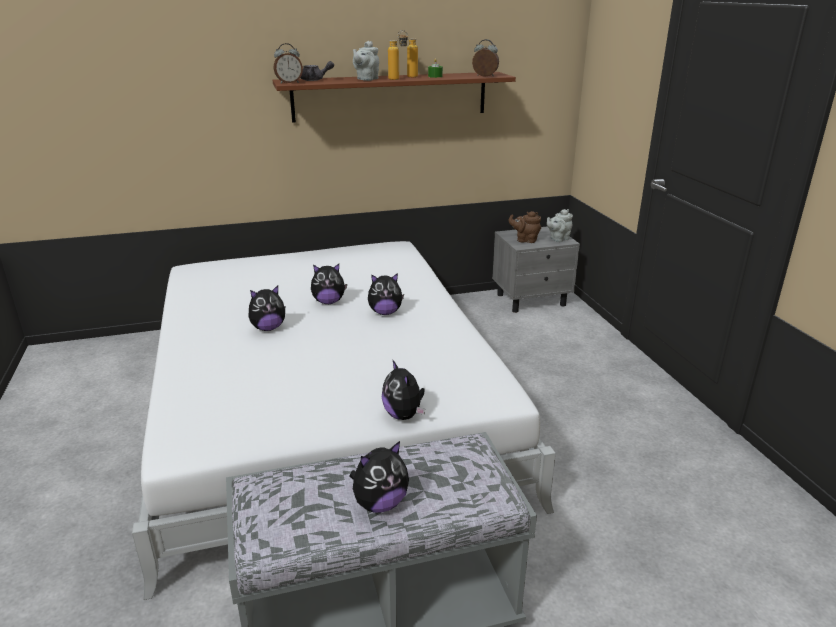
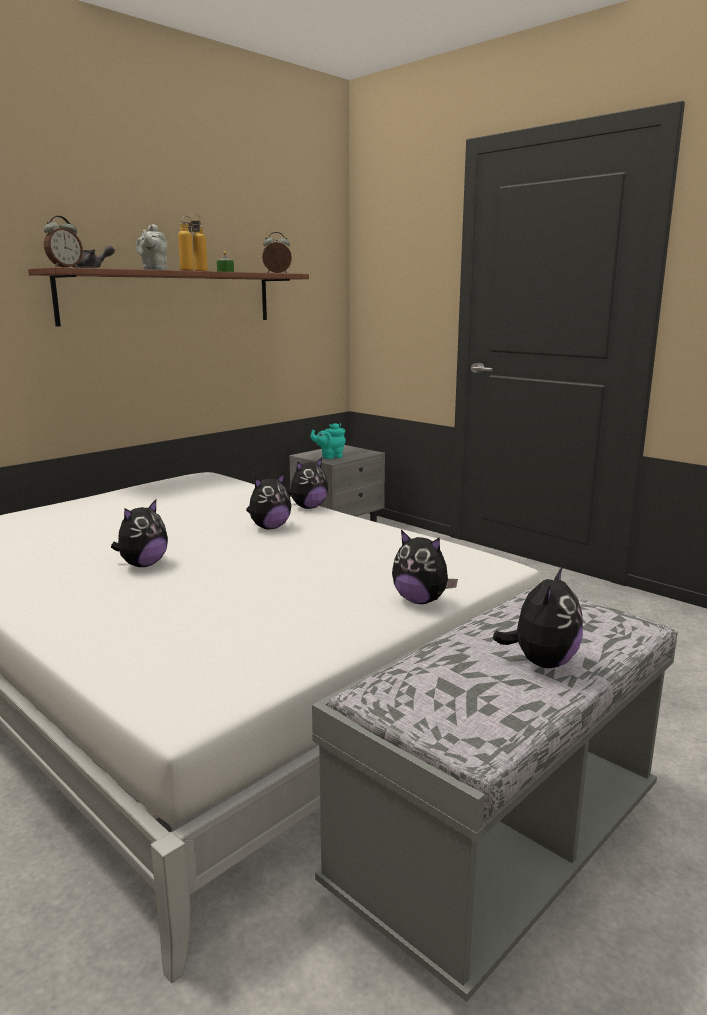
camera: 30 degrees left, 10 degrees down
(329, 302) = (189, 530): plush toy -> plush toy (308, 507)
(525, 240) = (330, 457): brown teapot -> turquoise teapot
(558, 239) = (360, 452): grey teapot -> none

